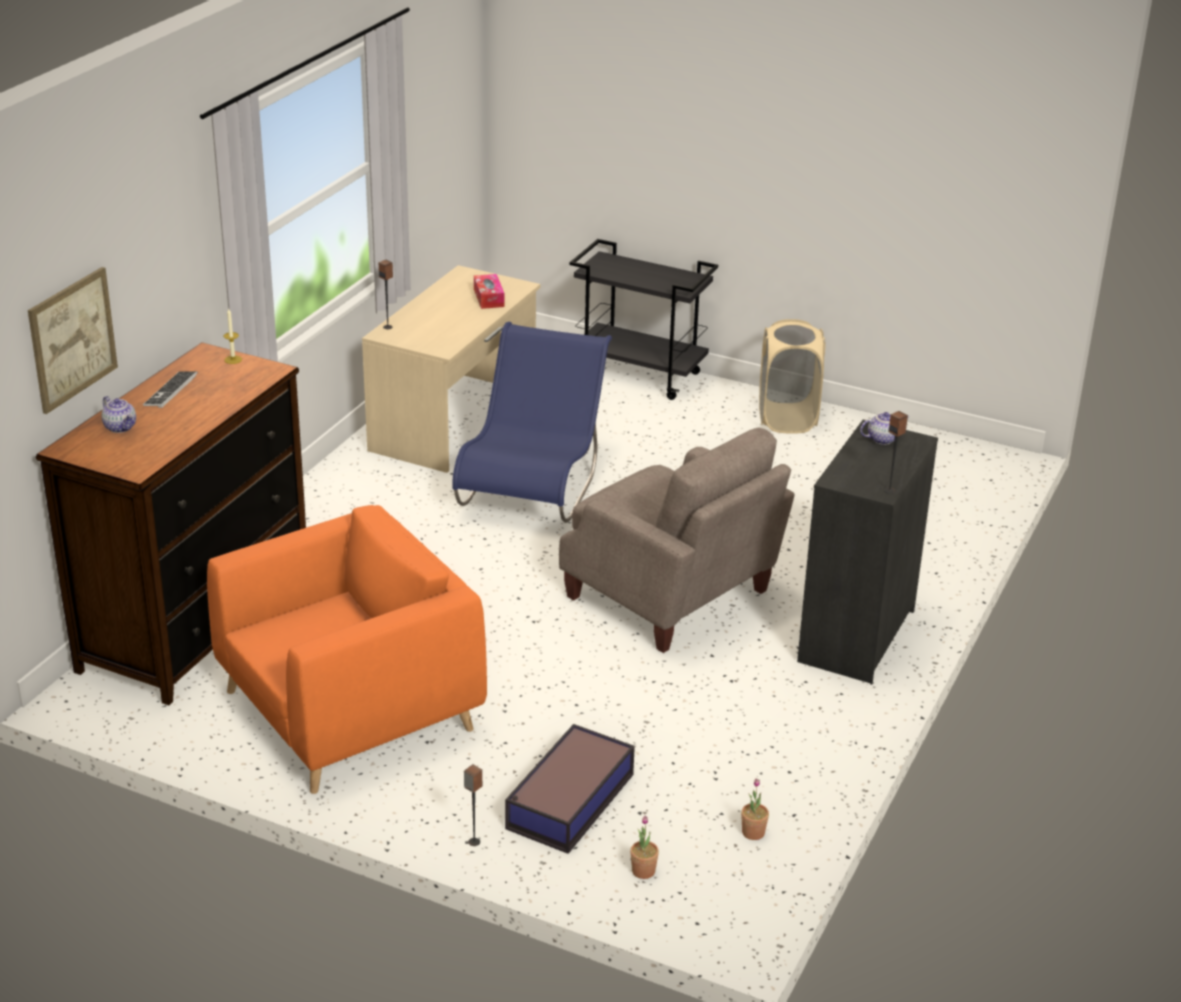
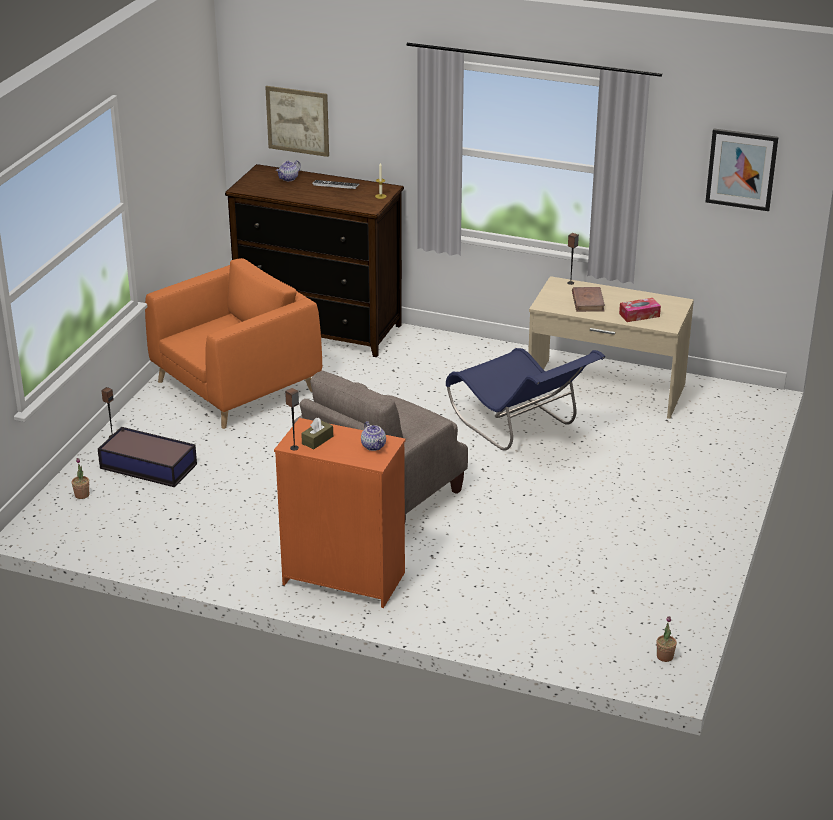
camera: 85 degrees right, 0 degrees up
(349, 710) = (236, 386): orange armchair -> orange armchair turned 90 degrees counterclockwise
(444, 322) = (588, 302): none -> brown book
(447, 90) = (741, 169): none -> picture
(533, 485) = (520, 428): blue chair -> blue chair turned 45 degrees clockwise
(640, 375) = (724, 466): black cart -> none
(753, 832) = (115, 534): potted plant -> potted plant (665, 656)
(787, 418) = (681, 543): beige laundry basket -> none
(855, 635) = (344, 578): black dresser -> orange dresser
(870, 474) = (317, 440): none -> brown tissue box

